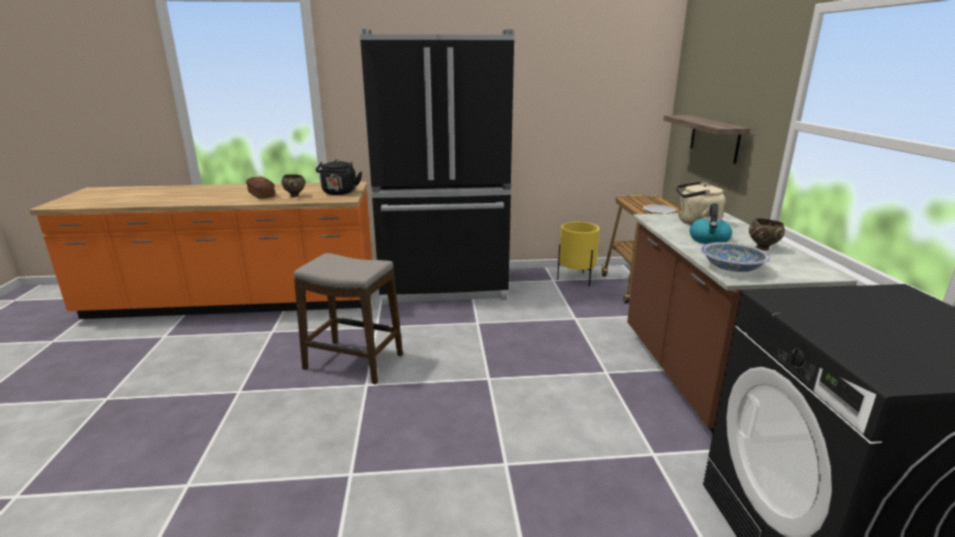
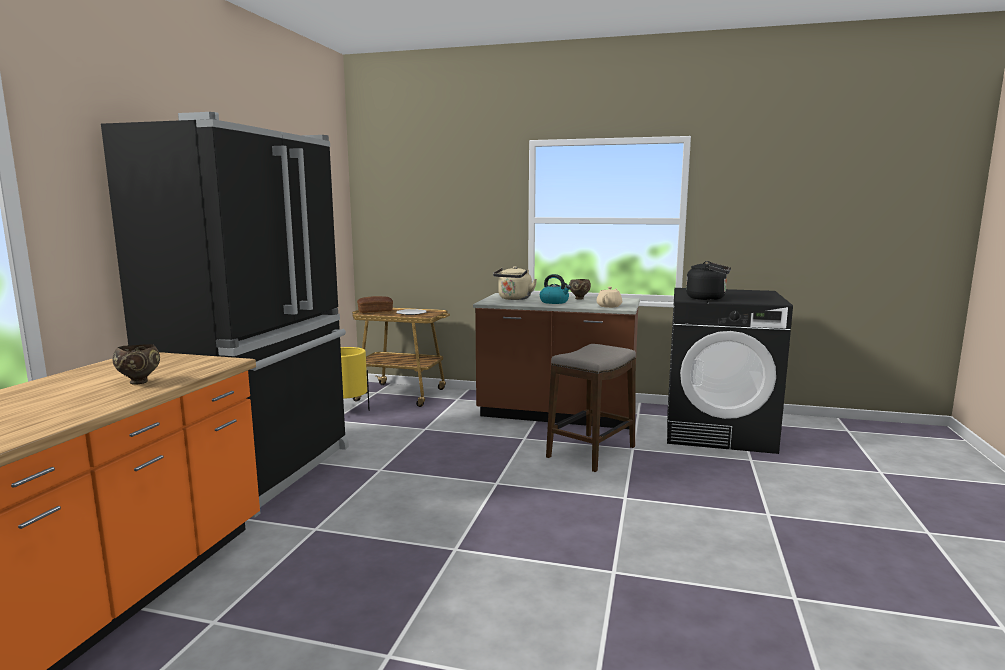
camera: 70 degrees left, 10 degrees down
(261, 195) = (72, 399): bread -> bread (375, 311)
(339, 193) = (183, 363): black kettle -> black kettle (708, 298)
(354, 362) = (395, 553): stool -> stool (591, 452)
(714, 138) = (434, 242): shelf -> none
(732, 268) = (609, 306): bowl -> beige teapot

